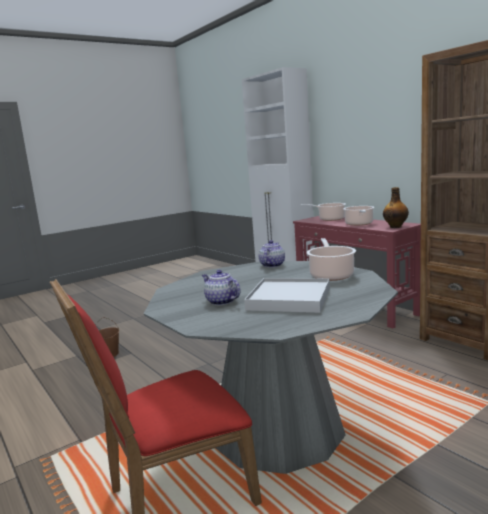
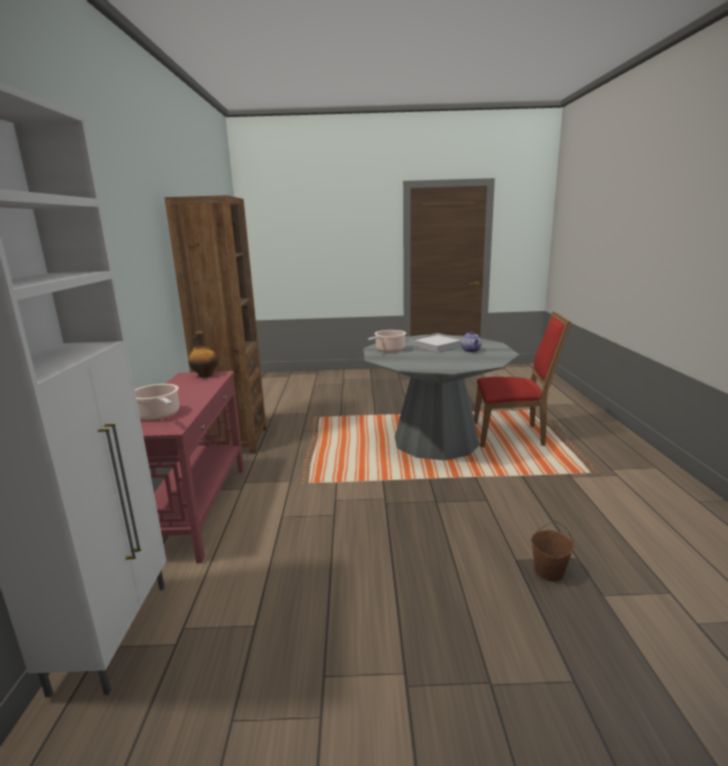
camera: 145 degrees left, 5 degrees up
(272, 265) = (400, 364): teapot -> none
(359, 224) = (196, 390): cooking pot -> none

